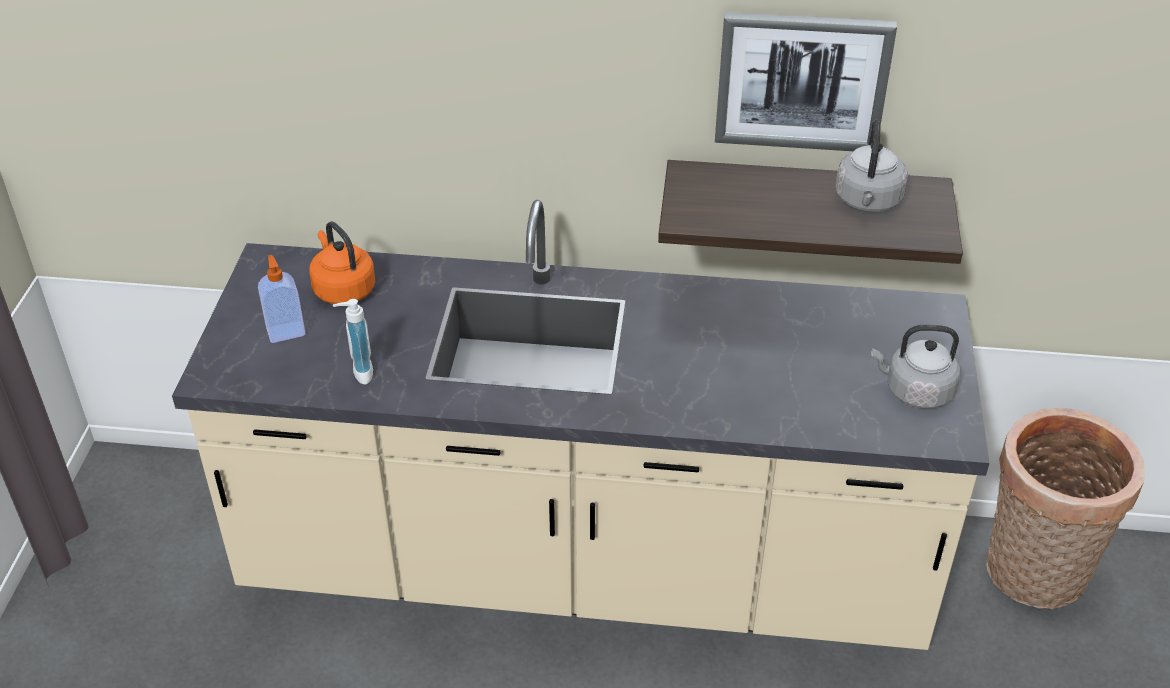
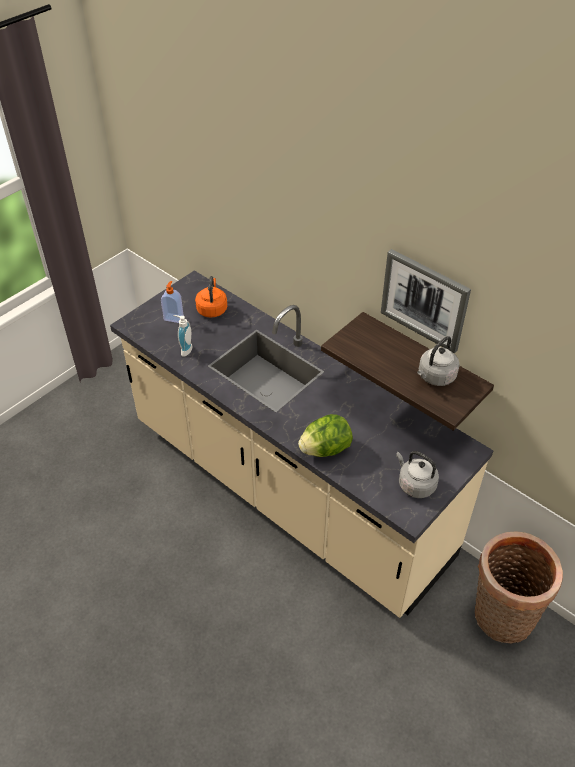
camera: 35 degrees right, 5 degrees up
(742, 408) = (325, 449): none -> lettuce

